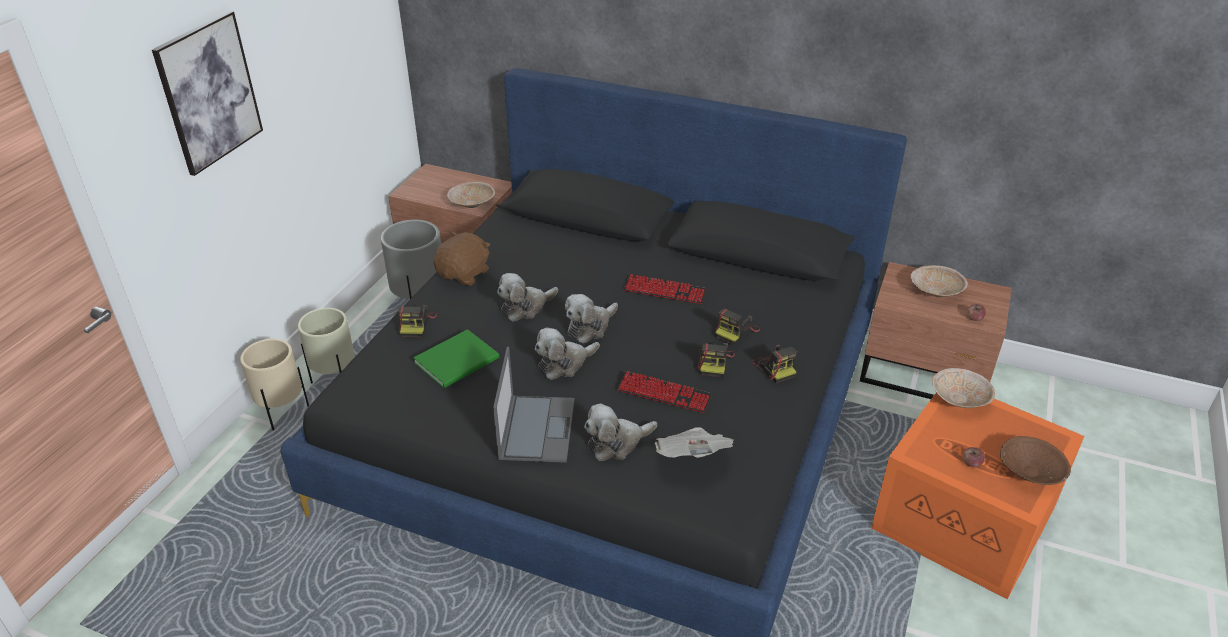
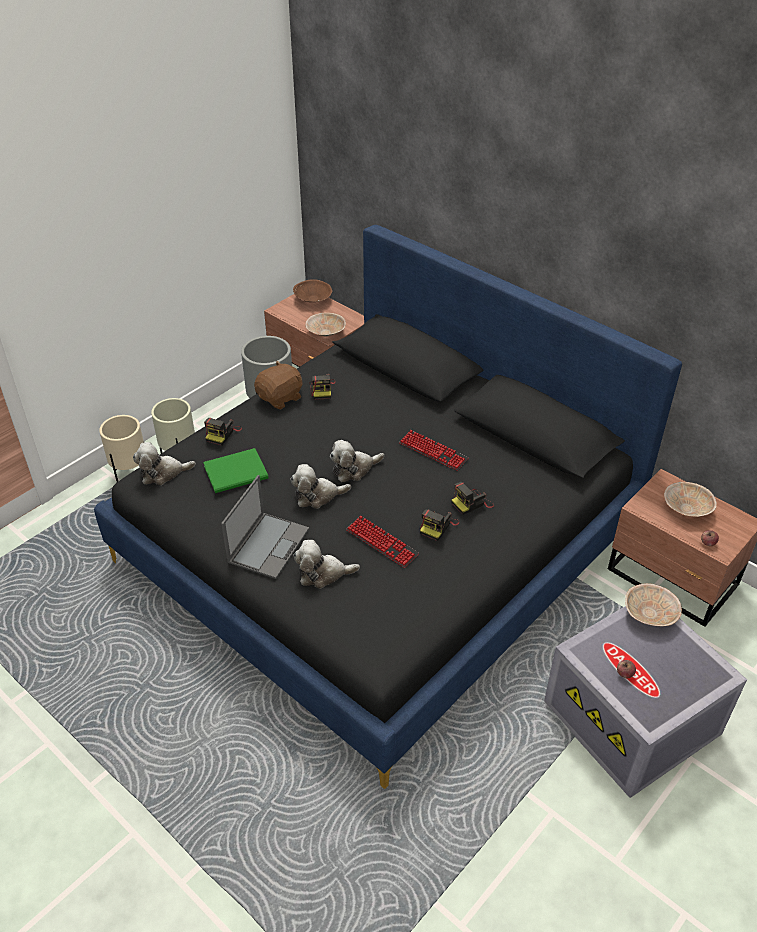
camera: 20 degrees right, 5 degrees up
(209, 92) = (98, 219): picture -> none
(525, 307) = (312, 439): plush toy -> plush toy (163, 473)
(692, 458) = (374, 603): newspaper -> none
(774, 367) = (486, 543): camera -> camera (322, 389)
(966, 518) = (634, 718): orange storage box -> grey storage box
(1031, 473) = (674, 697): brown bowl -> brown bowl (313, 300)

